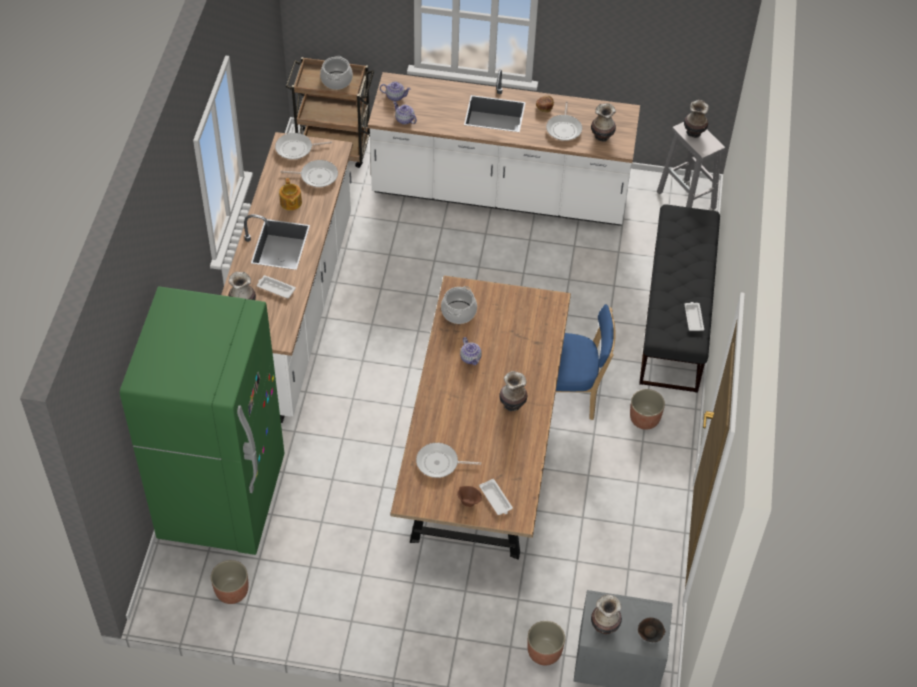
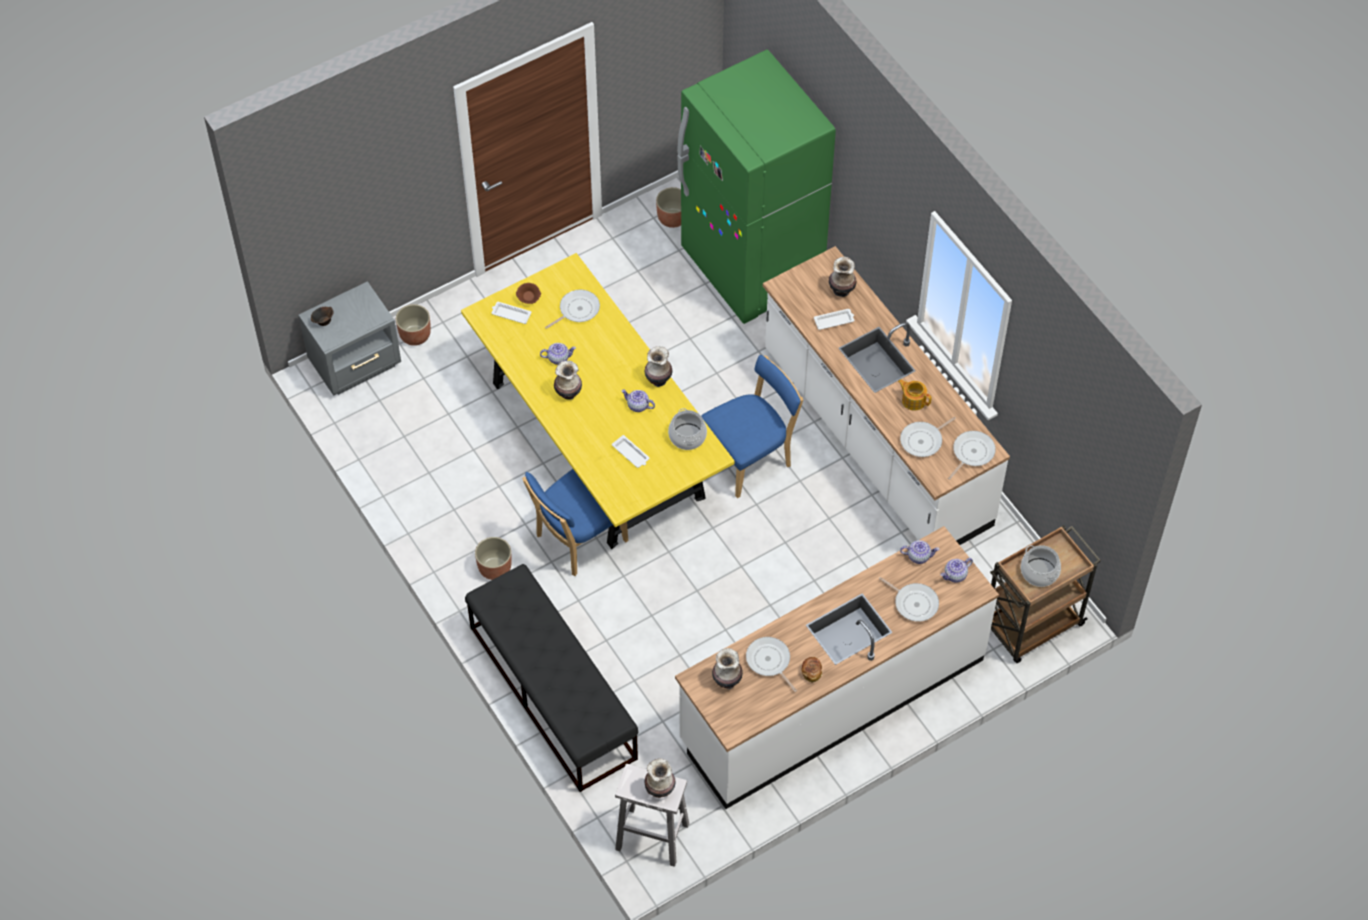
camera: 140 degrees right, 5 degrees up
(388, 362) = (750, 458): none -> blue chair
(438, 100) = (914, 603): none -> frying pan
(482, 454) = (597, 440): brown dining table -> yellow dining table
(493, 436) = (558, 358): none -> teapot
(605, 626) = (360, 305): vase -> vase (658, 379)
(693, 318) = (505, 619): white tray -> white tray (631, 454)

